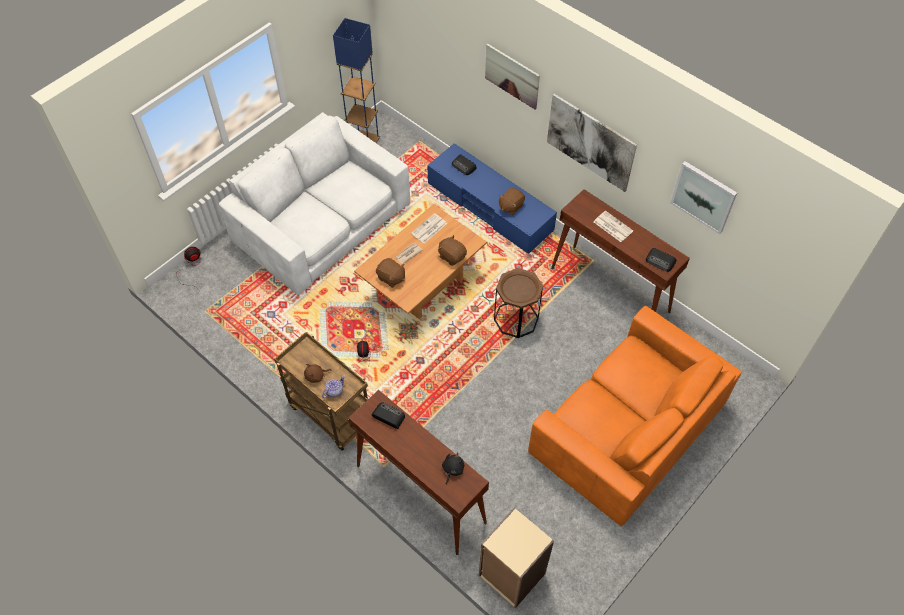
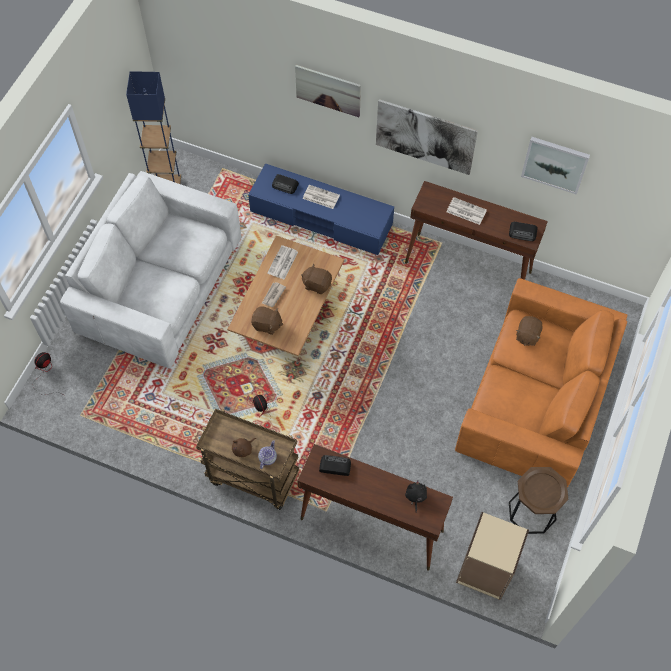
camera: 20 degrees left, 5 degrees up
(491, 185) = (320, 197): none -> newspaper
(510, 206) = (348, 214): brown plush toy -> brown plush toy (527, 335)
(516, 319) = (392, 324): brown side table -> brown side table (532, 511)

